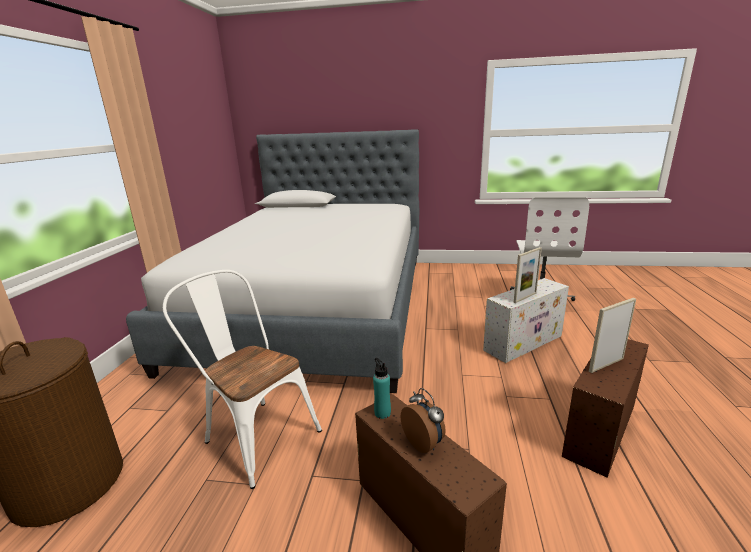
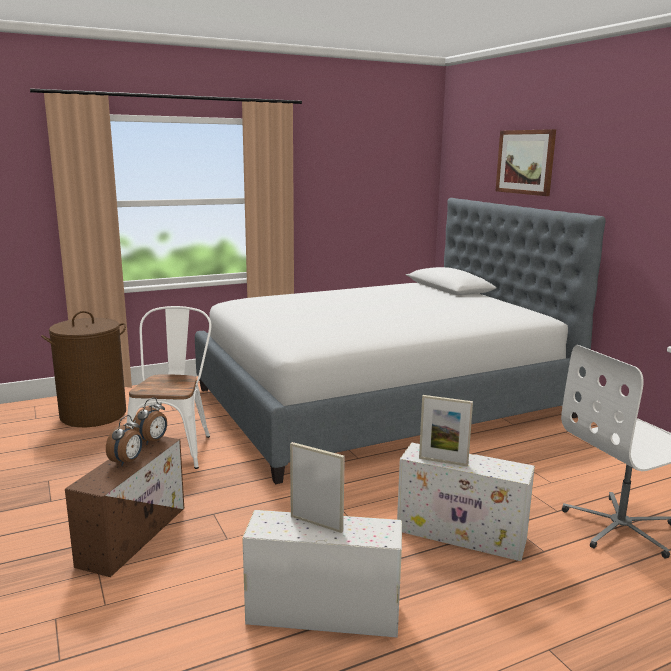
camera: 55 degrees right, 5 degrees down
(333, 98) = (525, 162): none -> picture
(382, 413) = (152, 441): turquoise bottle -> alarm clock
(599, 431) = (321, 613): brown storage box -> white storage box

